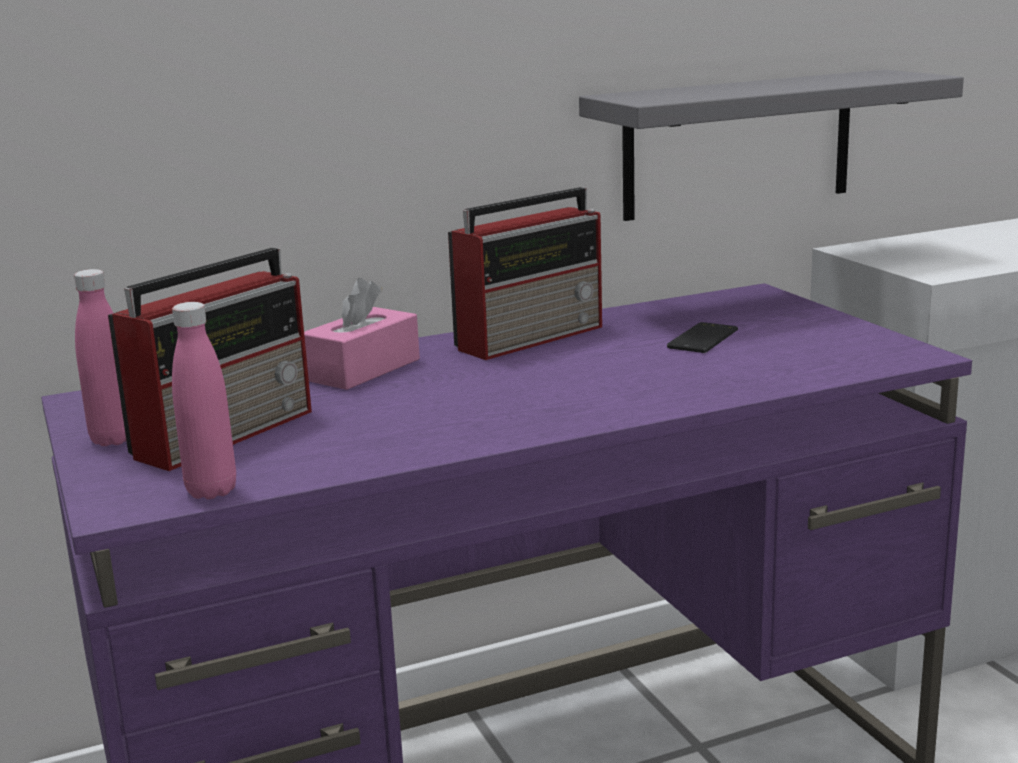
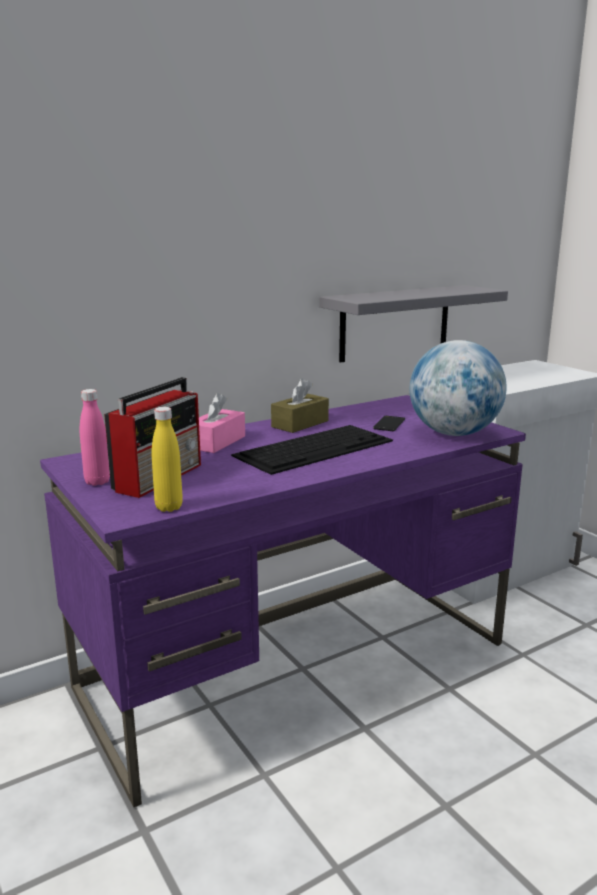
camera: 10 degrees left, 0 degrees up
(211, 491) = (169, 507): pink bottle -> yellow bottle
(533, 337) = (300, 424): radio -> brown tissue box
(539, 382) = (315, 447): none -> keyboard
(823, 359) = (454, 433): none -> globe

